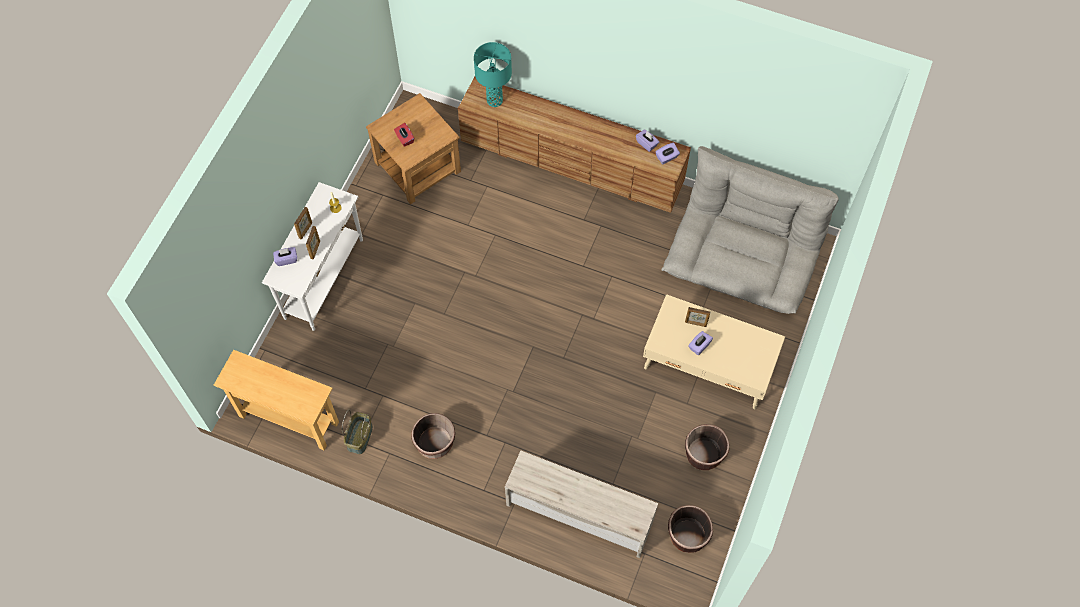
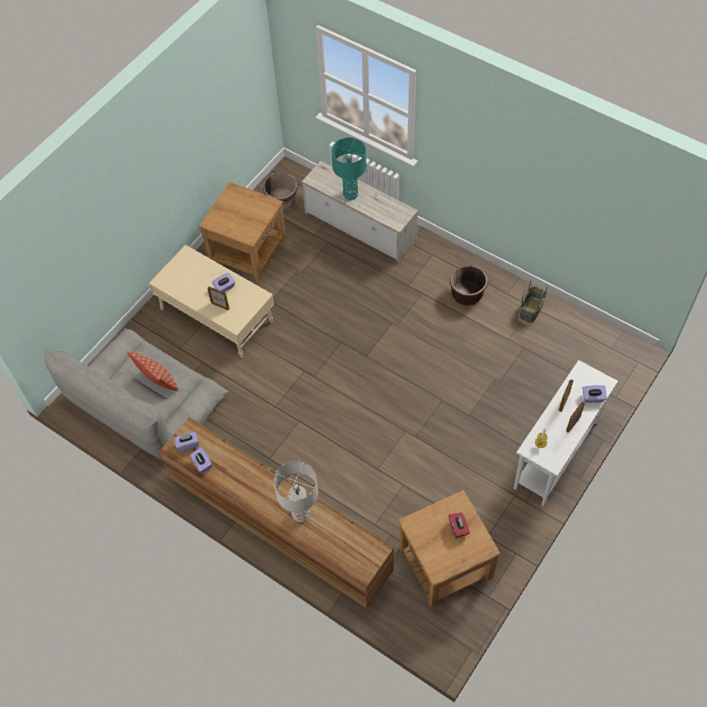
camera: 165 degrees left, 5 degrees down
(289, 419) = (593, 334): beige console table -> none
(494, 100) = (350, 548): turquoise table lamp -> turquoise table lamp (350, 194)
(544, 119) = (301, 513): none -> white table lamp
(704, 454) = (248, 250): brown planter -> brown side table
(732, 255) = (158, 382): none -> pillow

